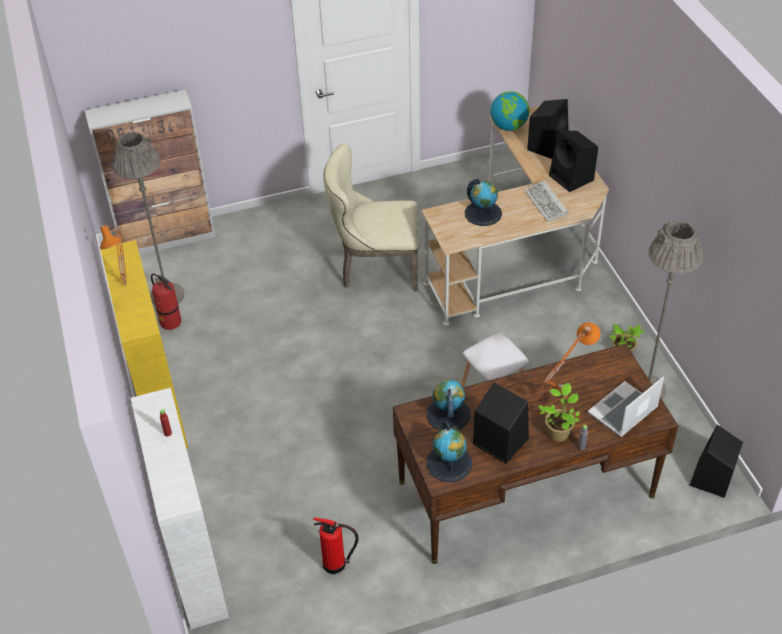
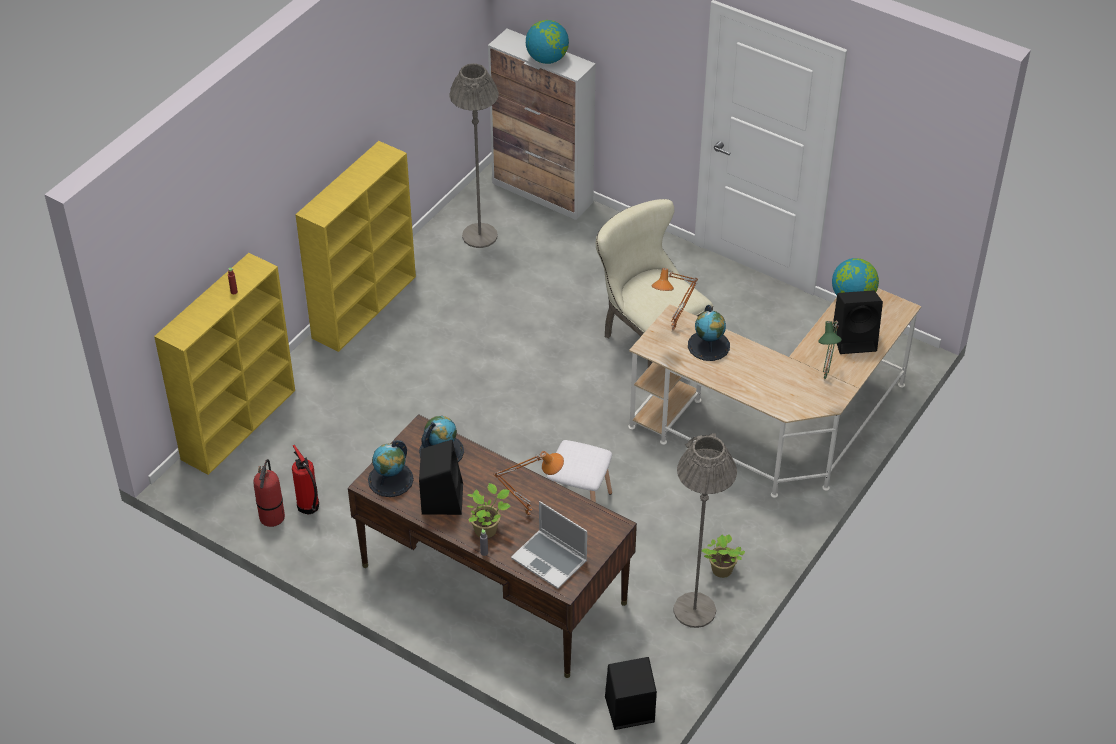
camera: 50 degrees right, 0 degrees up
(127, 285) = (354, 180): orange table lamp -> orange table lamp (674, 331)
(148, 108) = (547, 59): none -> globe
(171, 322) = (453, 257): fire extinguisher -> fire extinguisher (272, 517)
(194, 561) = (239, 423): white bookcase -> yellow bookcase
(547, 203) = (770, 380): keyboard -> none
(572, 178) = (826, 379): black speaker -> green table lamp
(623, 411) = (550, 560): laptop -> laptop turned 150 degrees counterclockwise

